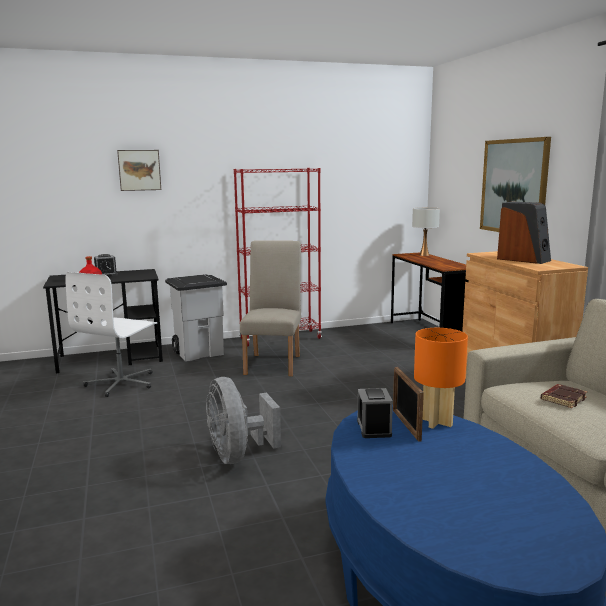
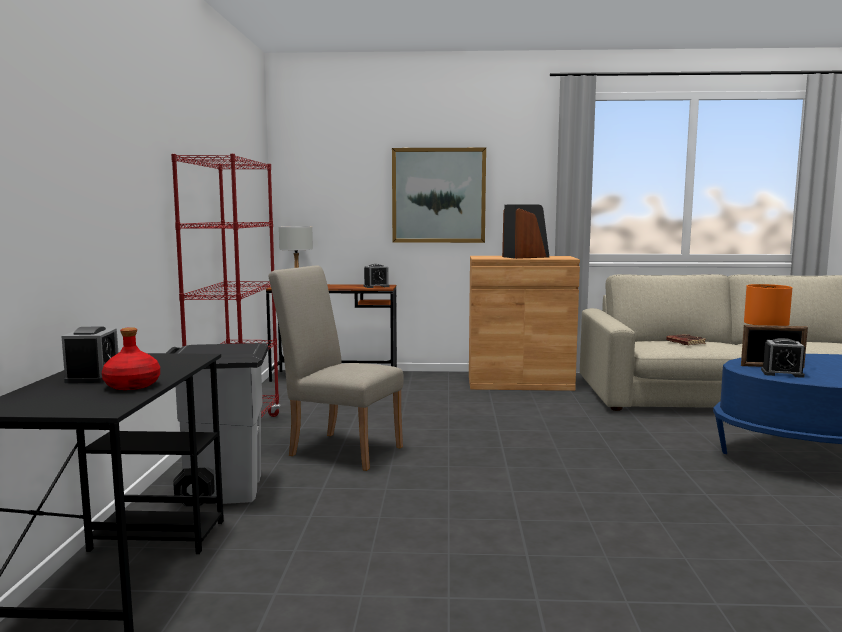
camera: 70 degrees left, 5 degrees down
(122, 383) = (300, 564): white office chair -> none
(139, 170) = (78, 135): picture -> none
(238, 455) = (632, 500): grey fan -> none
(450, 266) = (376, 286): none -> alarm clock

